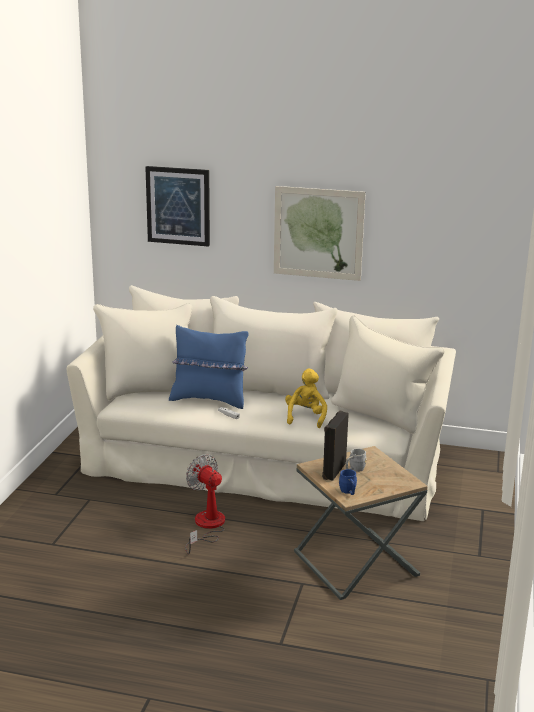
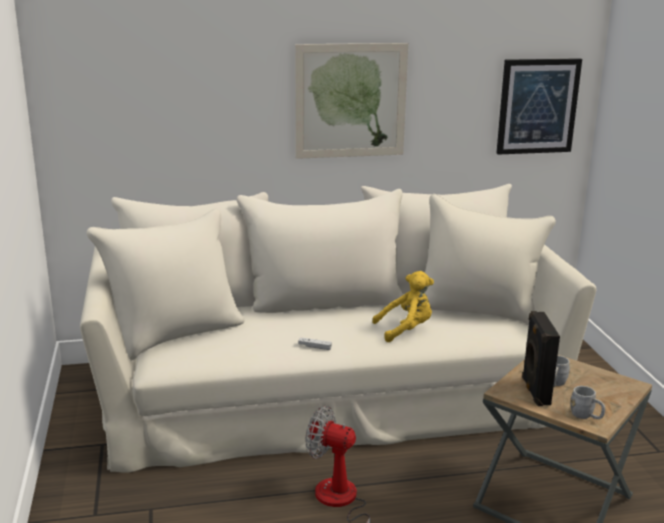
camera: 25 degrees left, 0 degrees up
(178, 206) = (162, 82): picture -> picture (537, 106)
(209, 400) = (270, 332): blue pillow -> none
(306, 417) = (406, 330): yellow plush toy -> yellow plush toy turned 90 degrees clockwise
(348, 492) = (586, 416): blue mug -> grey mug

